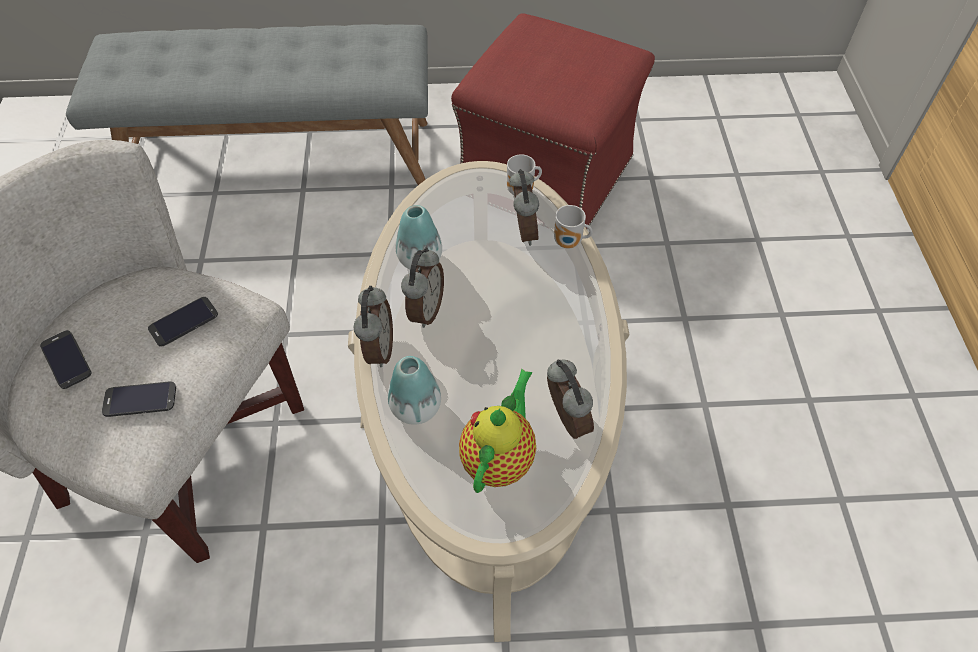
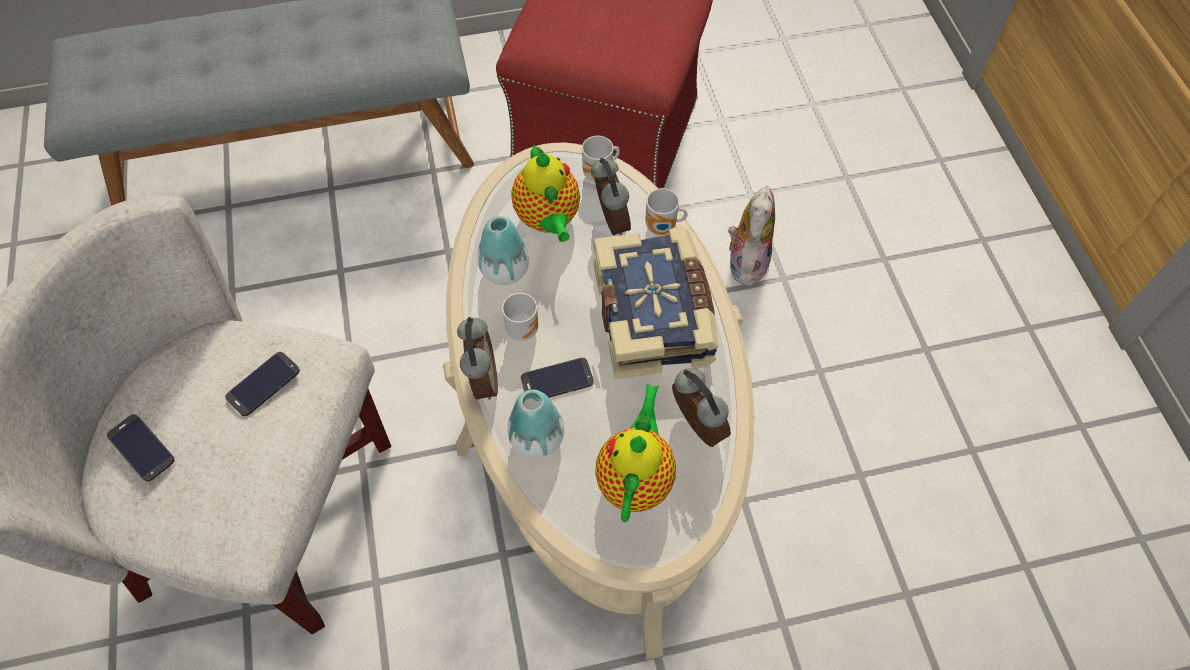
camera: 10 degrees left, 5 degrees up
(140, 399) = (238, 480): phone -> phone (557, 380)
(425, 310) = (523, 328): alarm clock -> mug
(468, 223) = (548, 220): none -> teapot
(547, 317) = (655, 315): none -> book
(652, 298) = (745, 261): none -> plush toy

